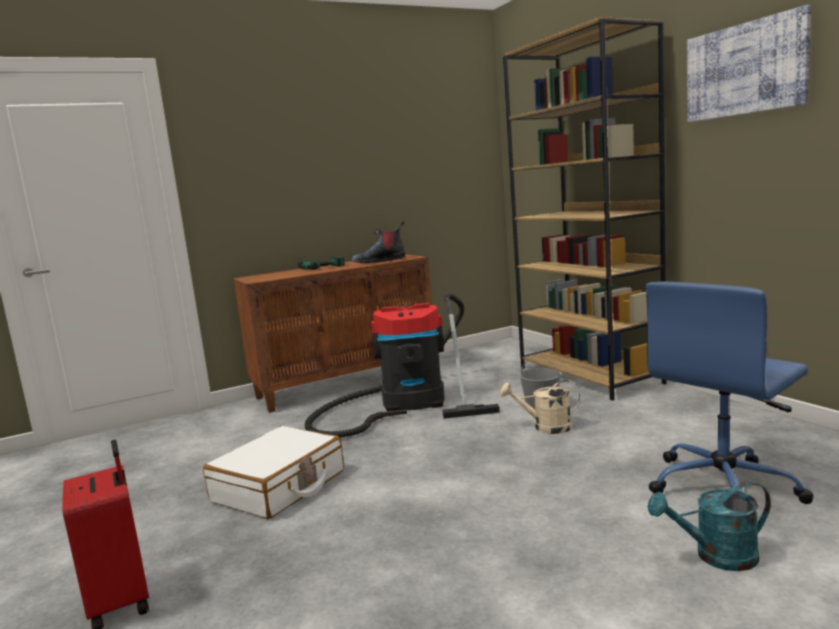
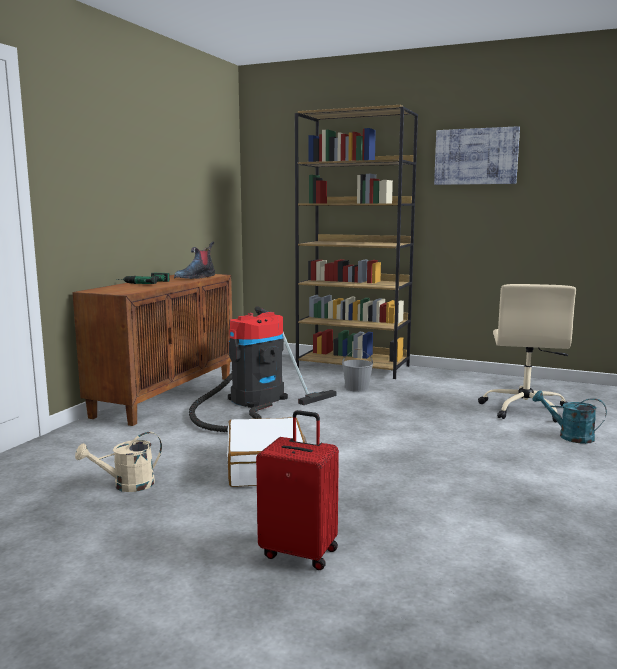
camera: 40 degrees left, 0 degrees up
(545, 427) = (383, 399): beige watering can -> beige watering can (127, 485)
(716, 556) = (569, 436): turquoise watering can -> turquoise watering can turned 75 degrees clockwise
(724, 486) = (524, 409): blue office chair -> beige office chair

